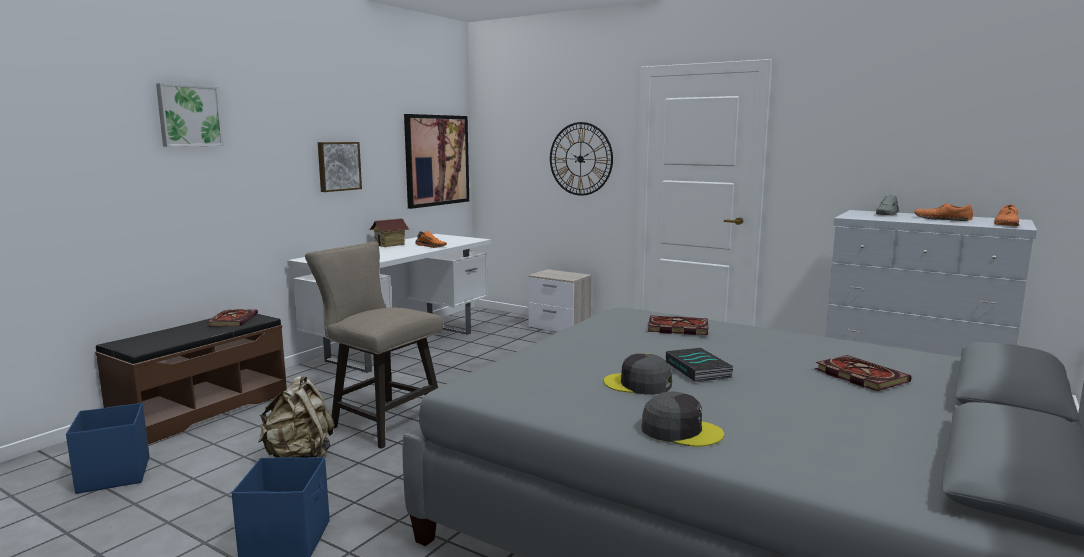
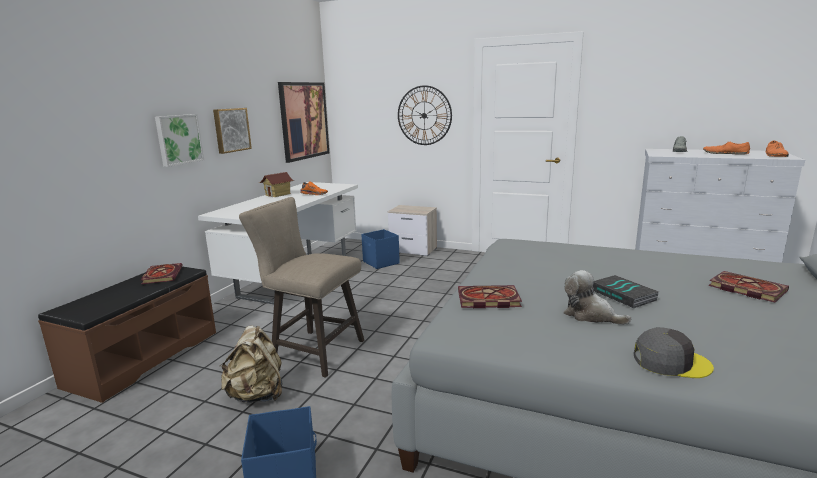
camera: 10 degrees left, 5 degrees up
(113, 475) = (83, 439): blue storage box -> blue storage box (381, 262)
(189, 116) = (100, 89): picture -> picture (178, 139)
(638, 384) = (590, 315): grey cap -> plush toy
(676, 328) = (570, 256): book -> book (487, 300)

